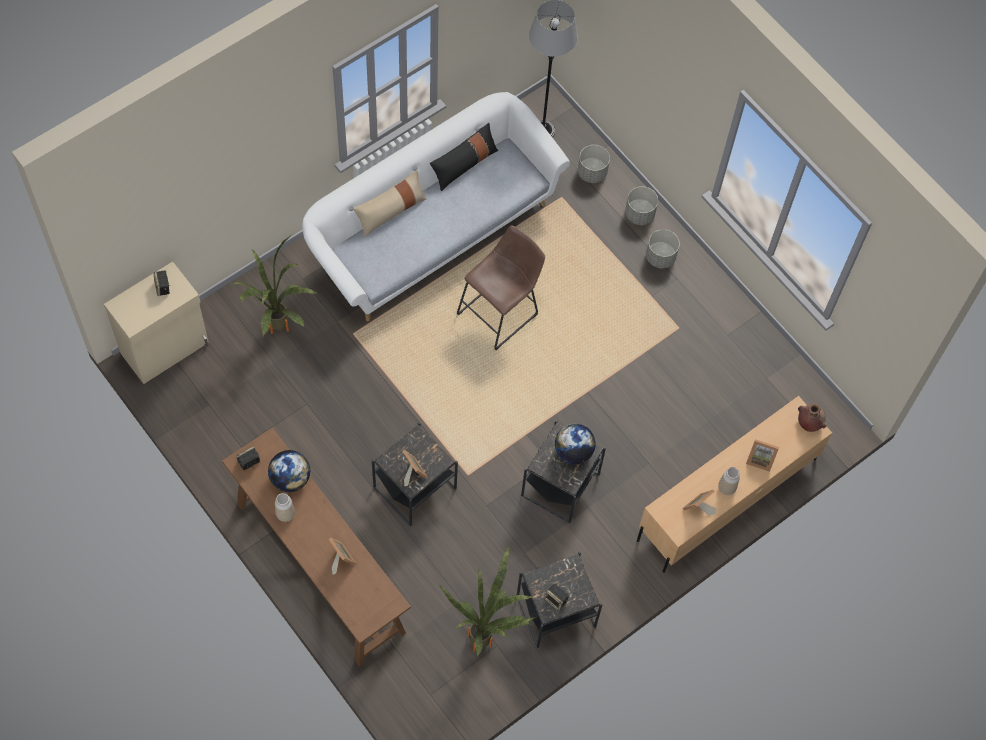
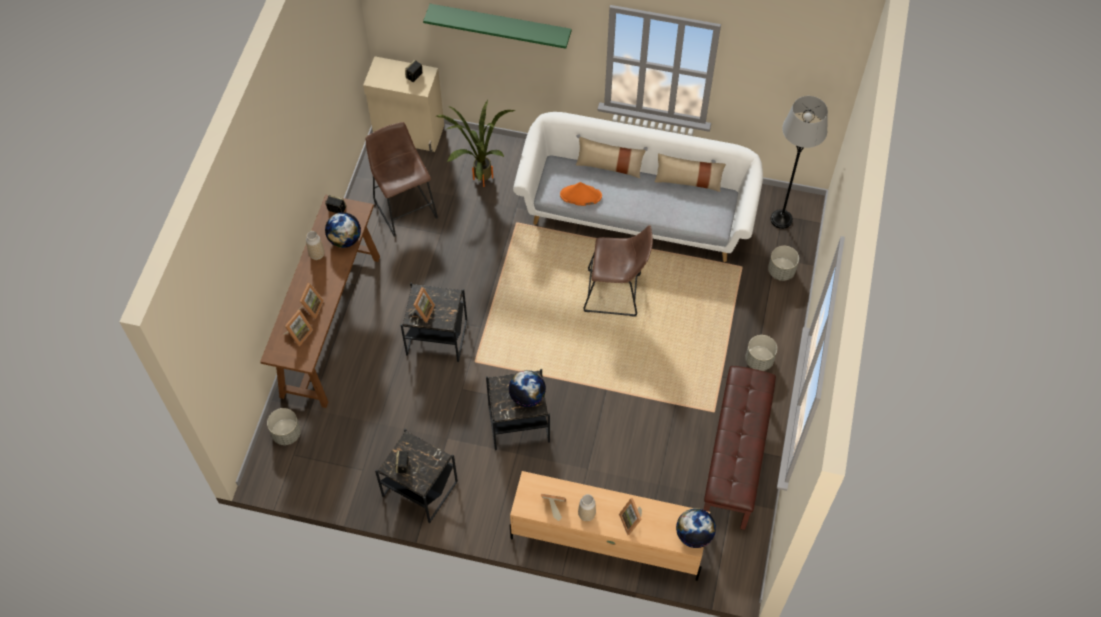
camera: 55 degrees right, 5 degrees down
(230, 169) = (500, 25): none -> green shelf
(245, 412) = (404, 206): none -> brown stool
(359, 589) = (298, 334): none -> picture frame
(401, 257) = (580, 195): none -> orange hat
(464, 164) = (688, 181): black pillow -> beige pillow
(487, 640) = (362, 461): potted plant -> none
(639, 214) = (779, 323): grey planter -> grey planter (287, 433)
(733, 346) = (735, 458): none -> brown bench
(809, 423) = (694, 535): brown vase -> globe

